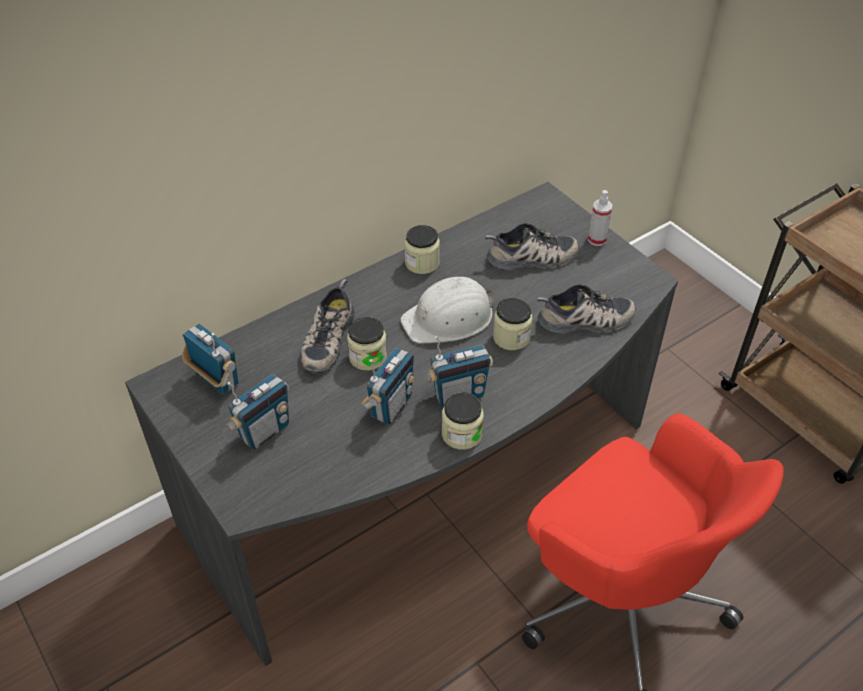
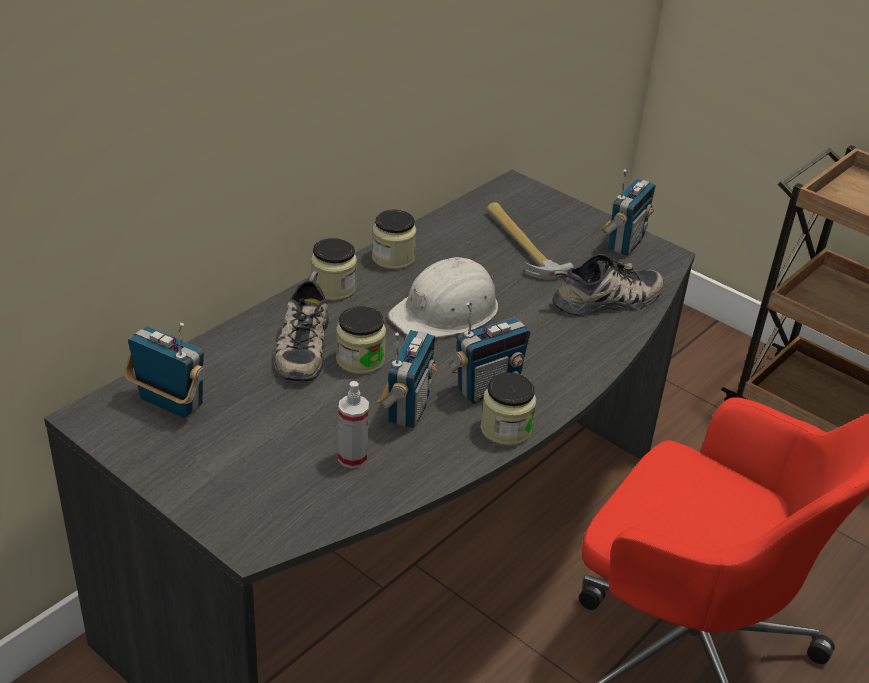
camera: 15 degrees left, 10 degrees down
(264, 431) = (253, 453): radio -> radio (624, 243)
(511, 337) = (528, 324): jar -> jar (333, 288)
(531, 259) = (522, 245): shoe -> hammer
(597, 239) = (589, 221): spray bottle -> spray bottle (352, 458)

